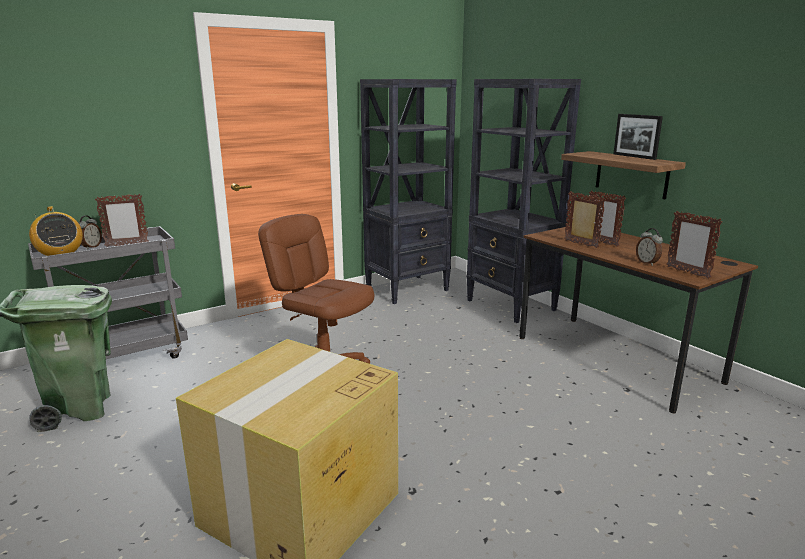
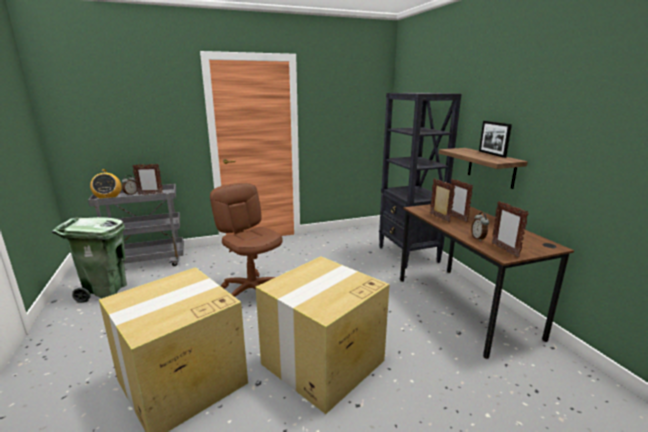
camera: 15 degrees right, 0 degrees up
(408, 289) = (343, 235): black bookcase -> none
(482, 451) = (322, 363): none -> cardboard box

